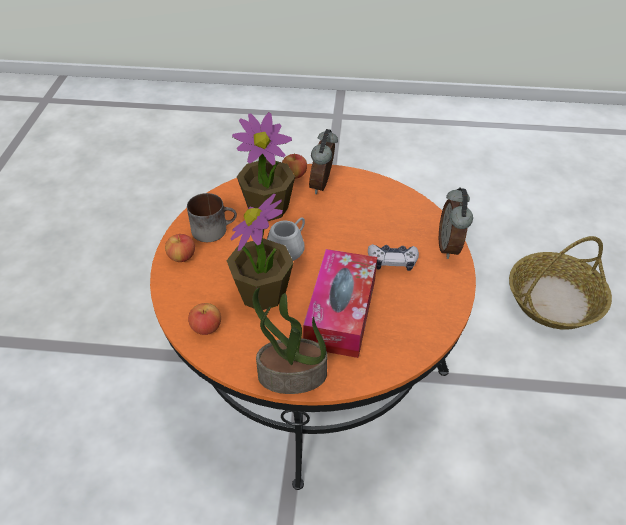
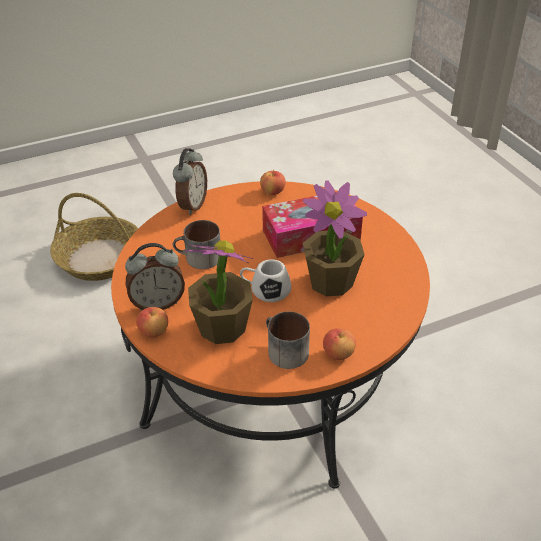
camera: 120 degrees left, 5 degrees down
(206, 327) = (394, 296): apple -> apple (272, 191)
(291, 377) = (389, 236): potted plant -> none
(361, 223) = (198, 259): none -> mug
(392, 261) = (233, 228): game controller -> none
(450, 247) = (192, 205): alarm clock -> alarm clock turned 45 degrees counterclockwise

